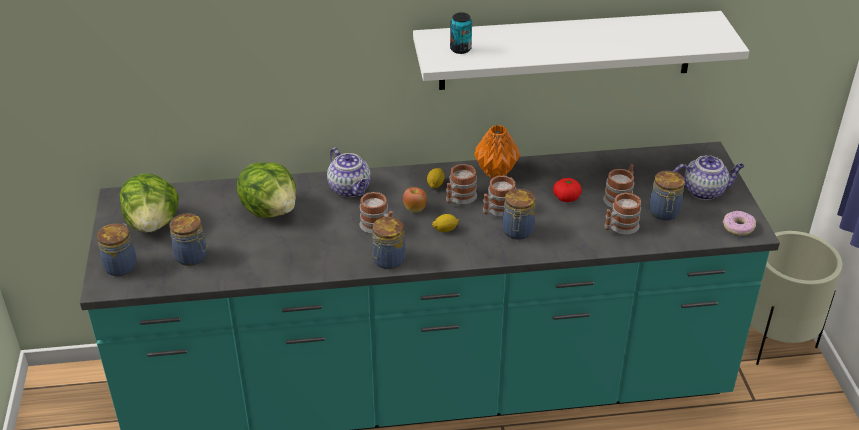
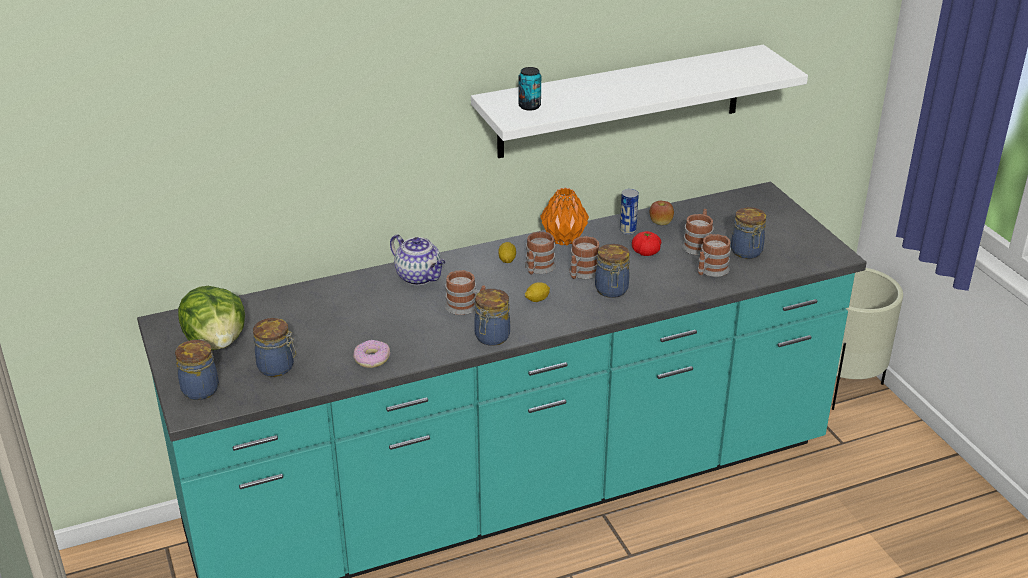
camera: 15 degrees left, 5 degrees down
(270, 210) = (342, 309): lettuce -> none
(414, 209) = (496, 285): apple -> apple (660, 223)
(559, 172) = (627, 230): none -> can
(704, 191) = (776, 227): teapot -> none
(738, 227) = (822, 254): donut -> donut (371, 359)

